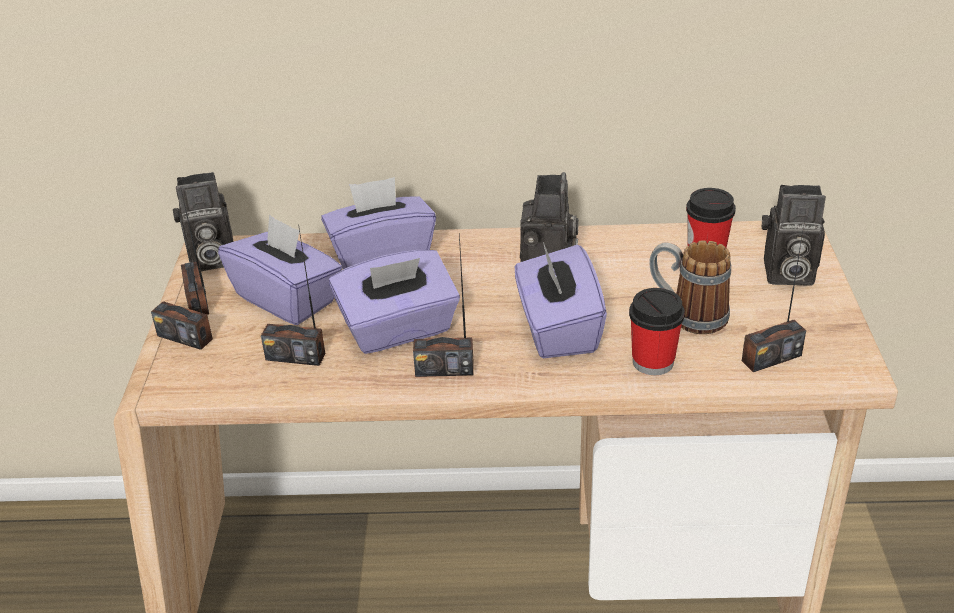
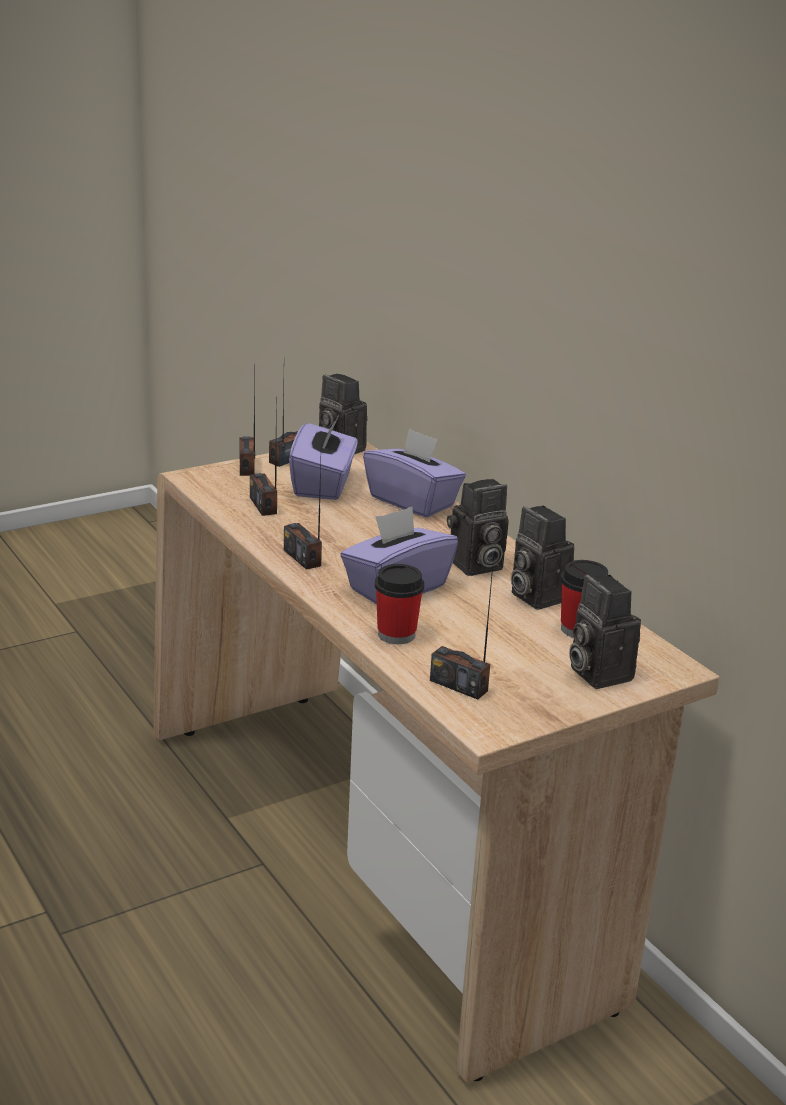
camera: 55 degrees right, 10 degrees down
(398, 330) = (330, 531): purple tissue box -> none
(629, 255) = (534, 596): none -> camera
(687, 315) = (477, 637): mug -> none

